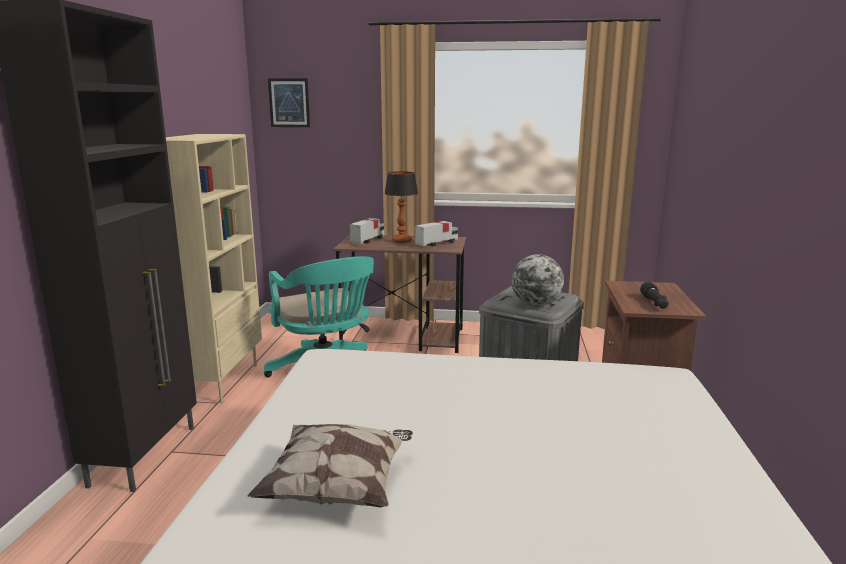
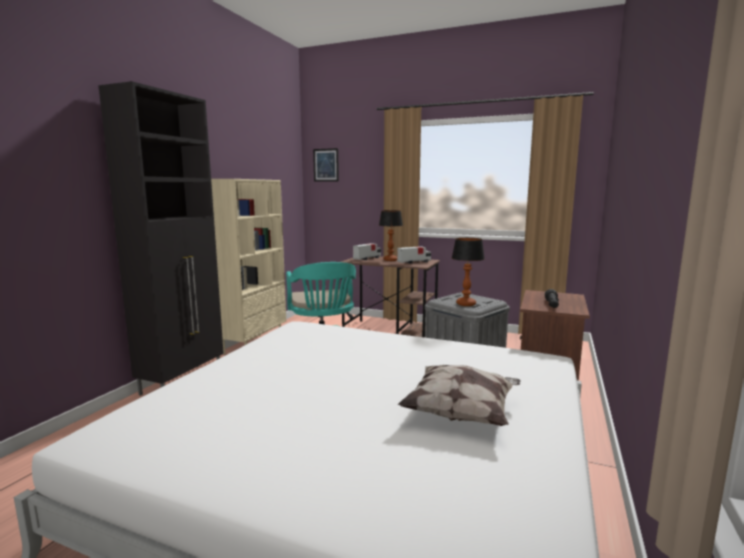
camera: 15 degrees right, 5 degrees down
(339, 487) = (244, 396): pillow -> pillow (462, 413)
(536, 305) = (466, 304): globe -> table lamp

